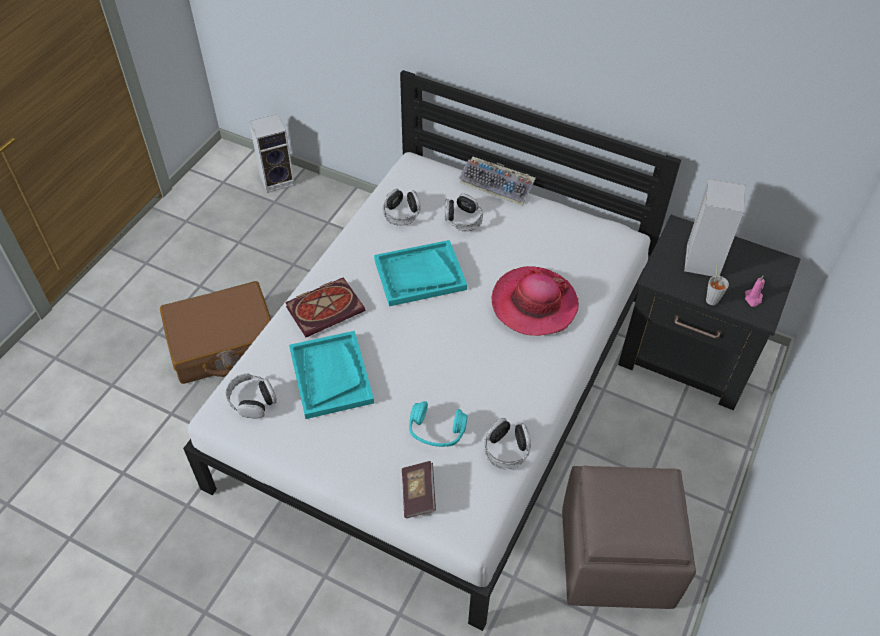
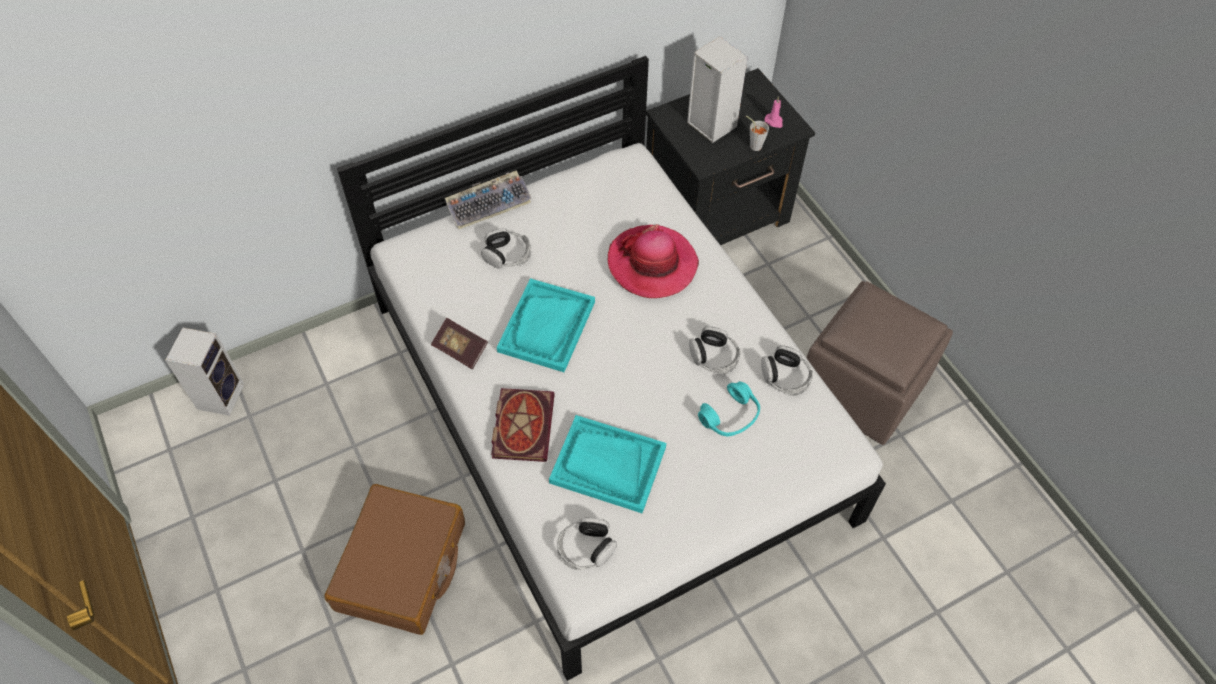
camera: 55 degrees left, 5 degrees up
(402, 213) = (456, 297): headphones -> headphones (714, 357)
(418, 494) = (785, 468): book -> book (460, 349)

